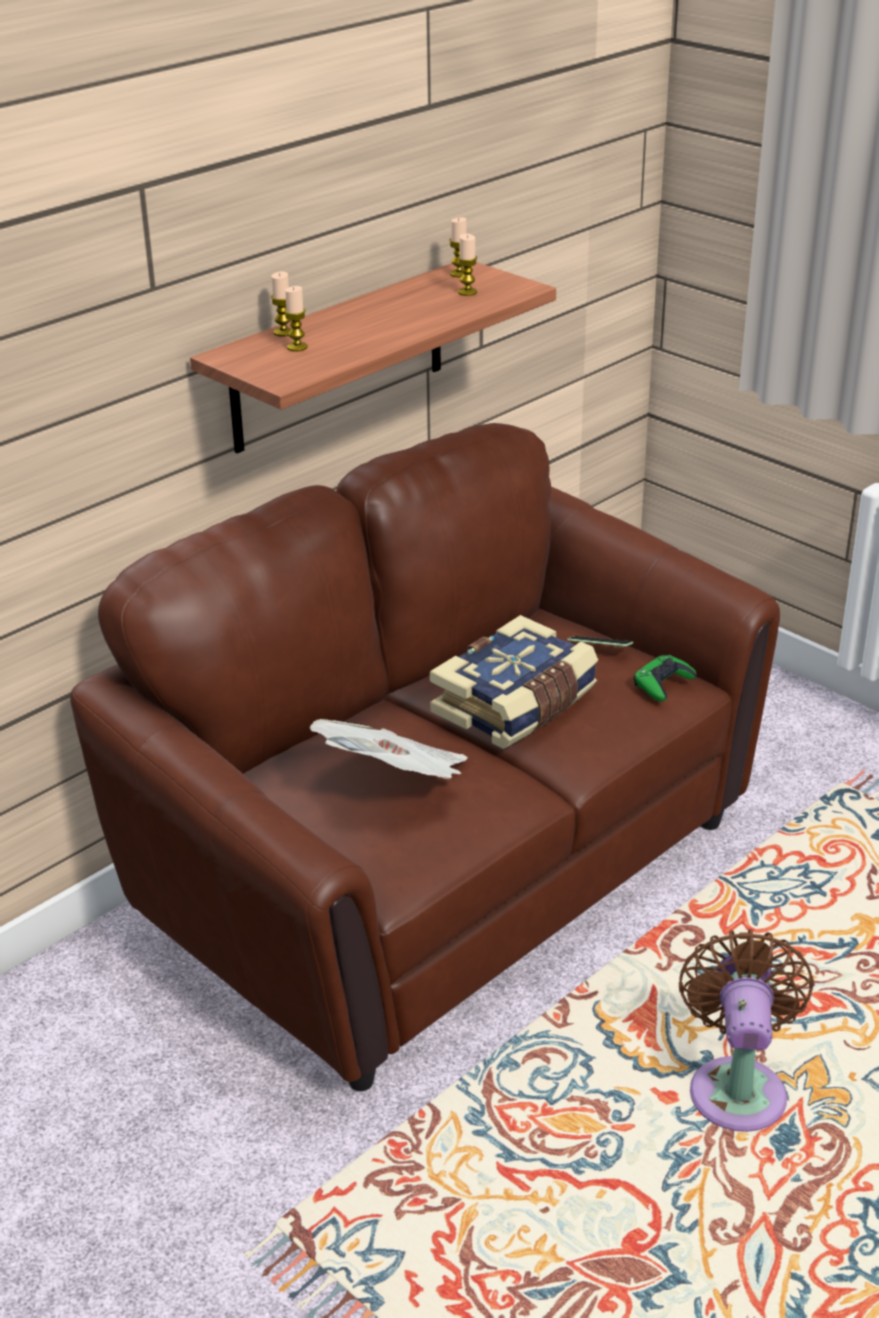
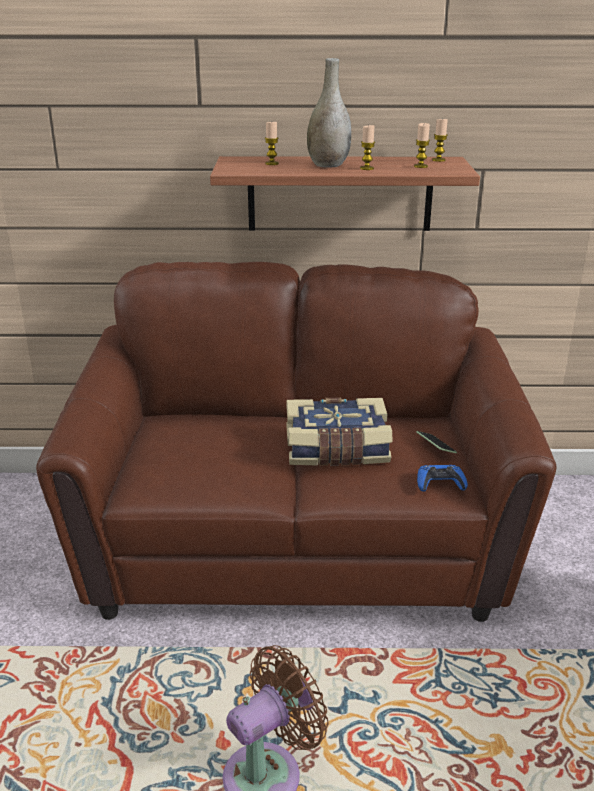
camera: 45 degrees right, 5 degrees down
(283, 332) = (283, 158): candle -> candle (366, 168)
(368, 326) = (328, 165): none -> grey vase
(395, 782) = (215, 451): newspaper -> none
(663, 684) = (440, 483): green game controller -> blue game controller

